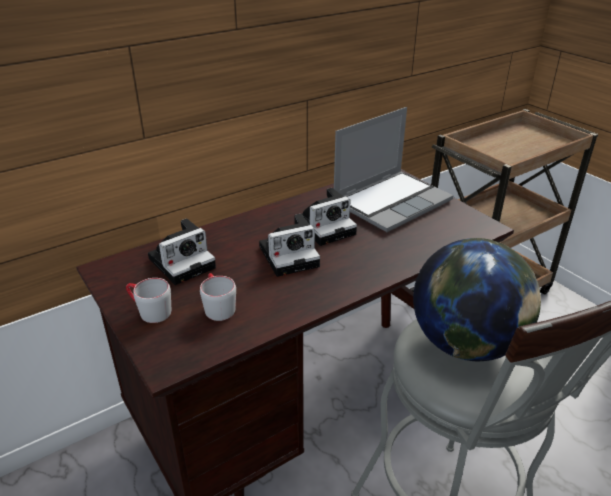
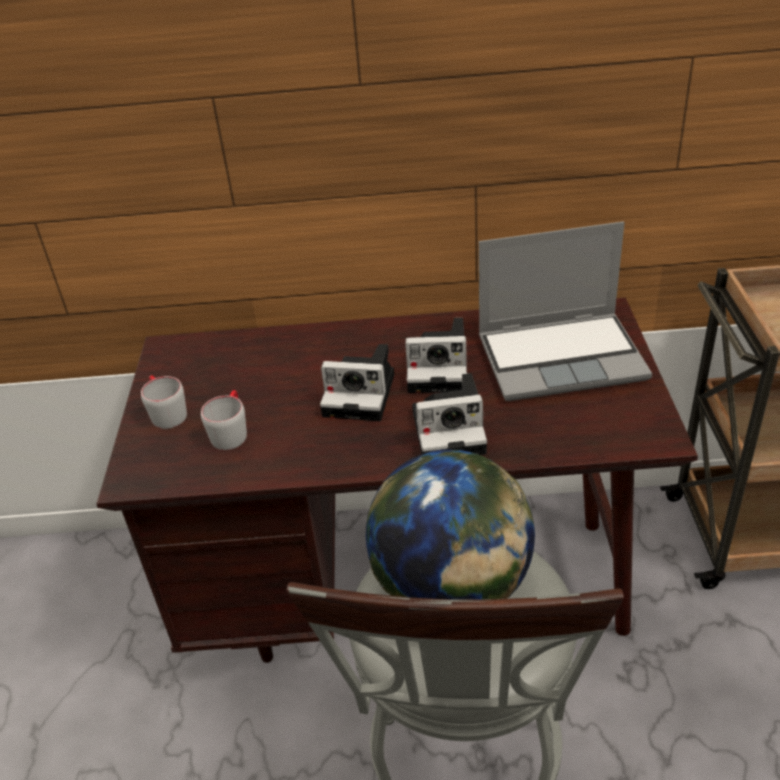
camera: 35 degrees right, 5 degrees up
(184, 261) = (245, 364): camera -> camera (452, 430)

